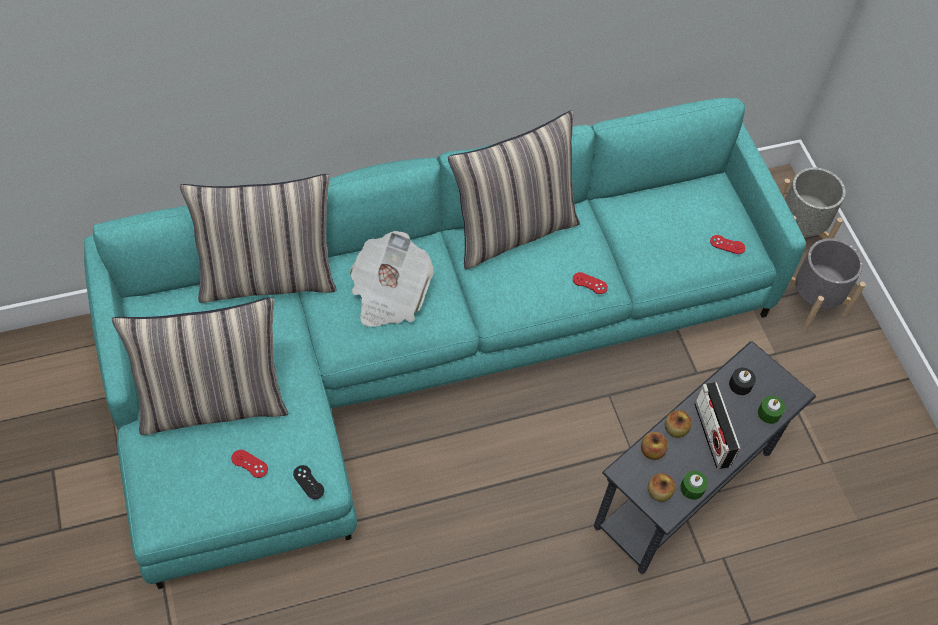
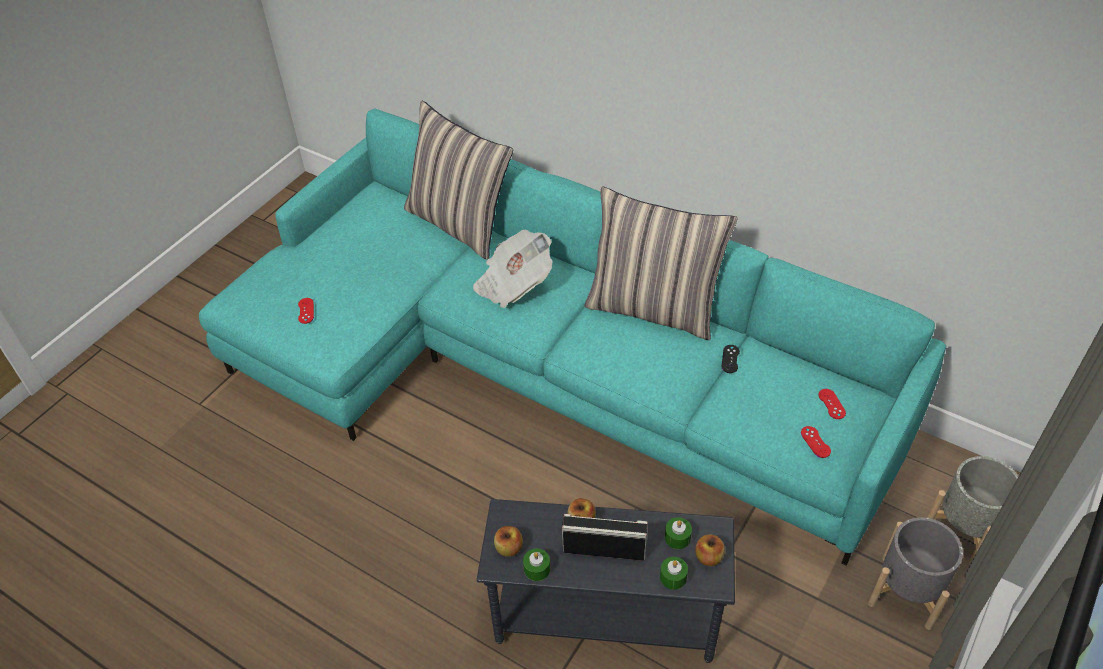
camera: 55 degrees right, 10 degrees down
(214, 402) = (336, 264): pillow -> none
(308, 482) = (322, 349): black game controller -> black game controller (730, 359)
(590, 283) = (661, 381): red game controller -> red game controller (831, 404)
(652, 451) = (543, 518): apple -> apple (708, 557)
(712, 435) = (604, 549): radio -> radio turned 60 degrees clockwise
(740, 385) = (677, 537): black candle -> green candle

